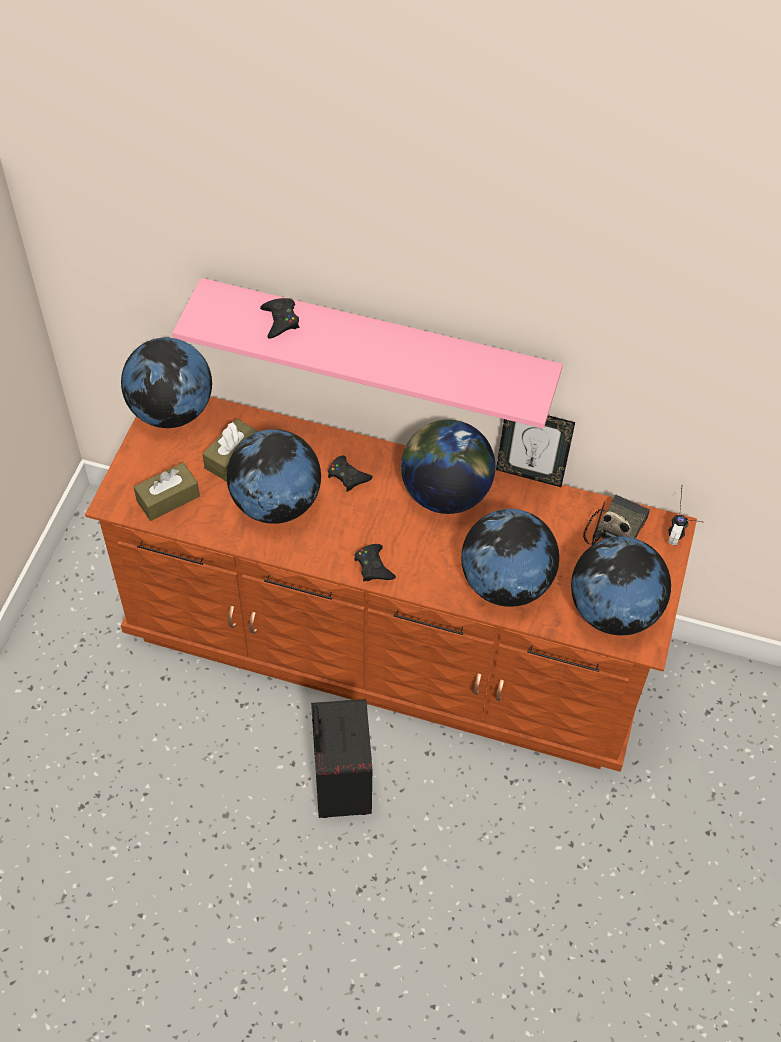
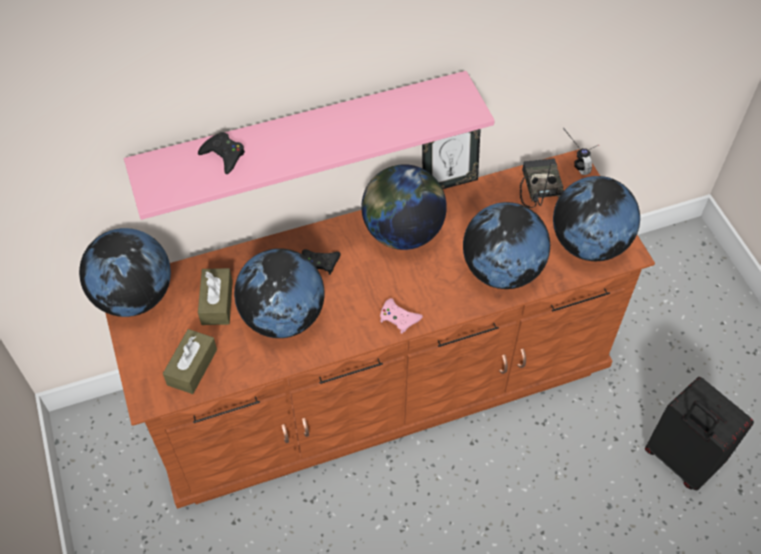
camera: 35 degrees left, 0 degrees up
(340, 787) = (433, 510): black suitcase -> black suitcase (679, 460)
(373, 566) = (398, 318): black game controller -> pink game controller

